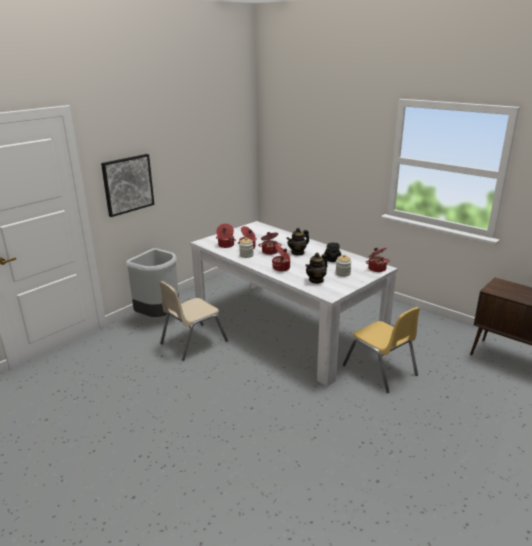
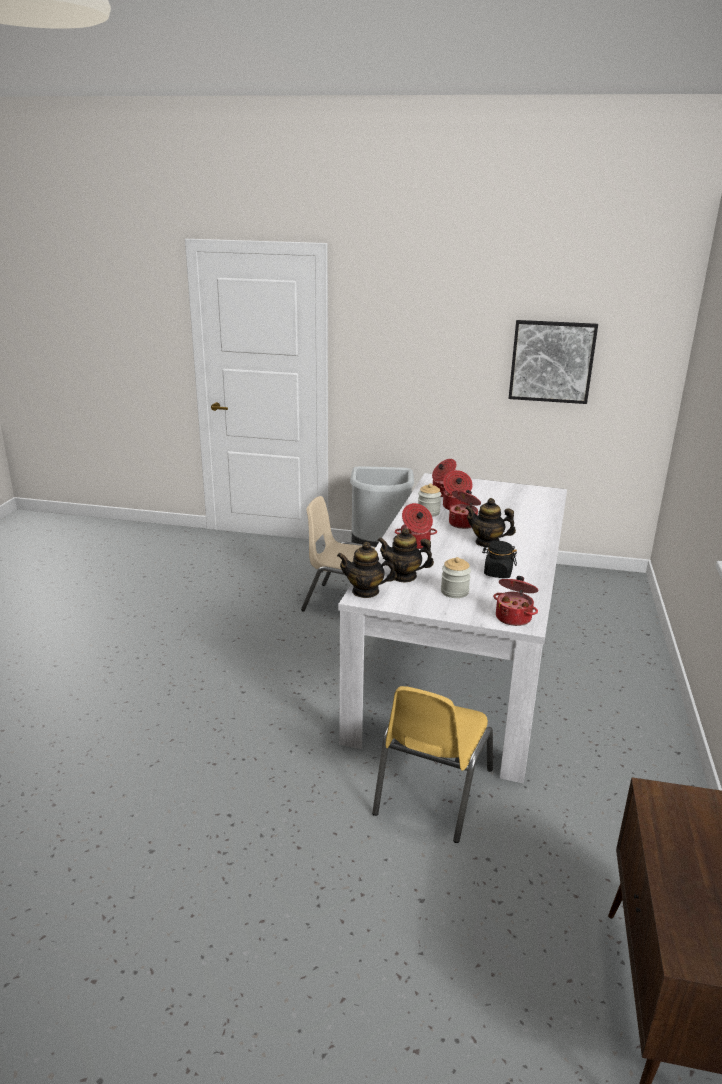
camera: 60 degrees right, 0 degrees up
(128, 184) = (393, 367): picture -> picture (551, 361)
(324, 293) = (365, 591): none -> teapot

